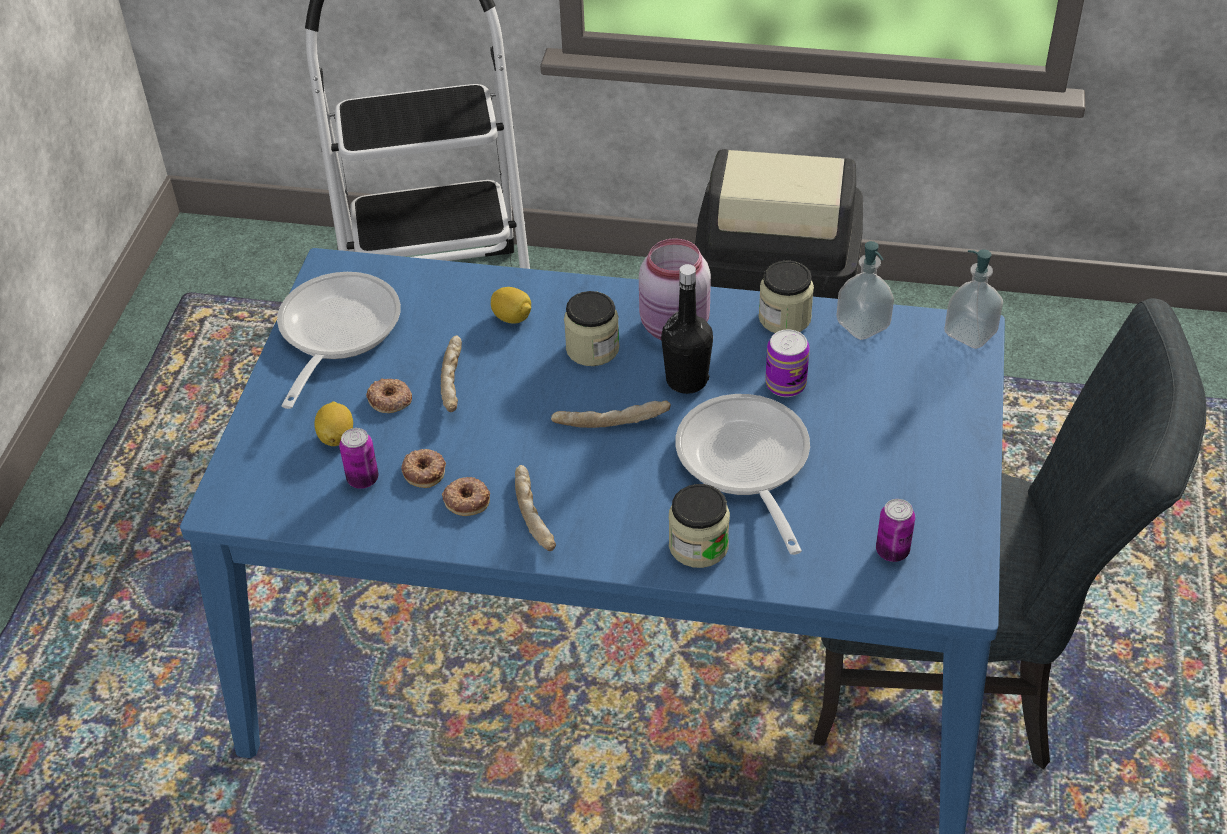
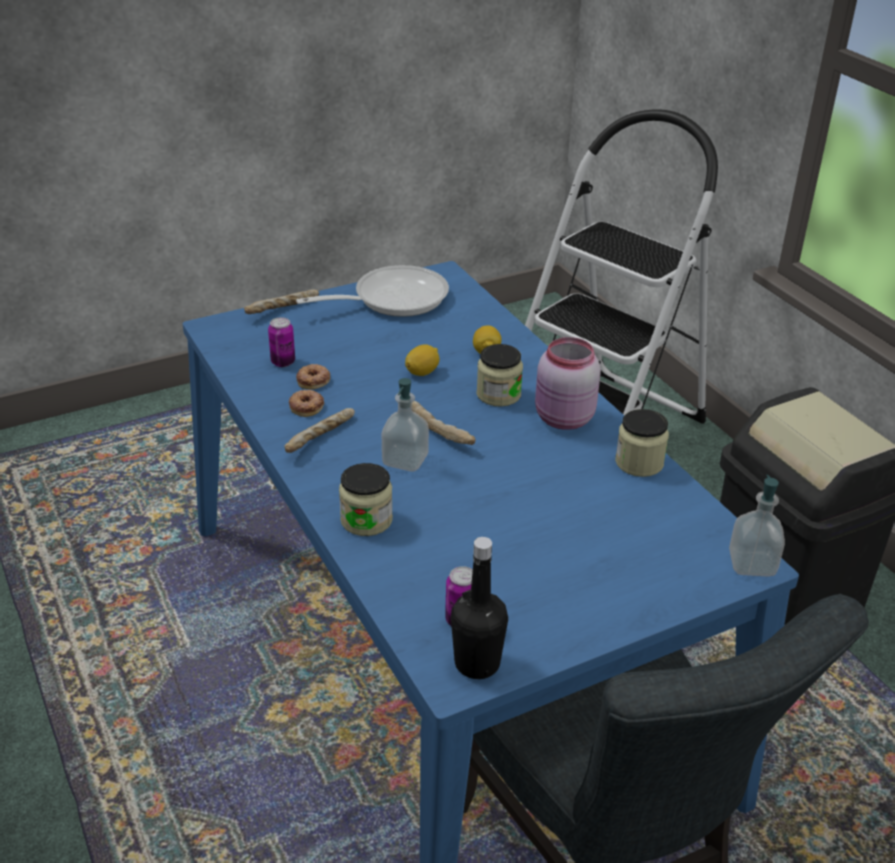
camera: 50 degrees right, 10 degrees down
(336, 437) = (307, 338): lemon -> lemon (422, 372)
(389, 400) = (359, 341): donut -> none
(455, 382) = (403, 357): bread -> bread (283, 310)
(686, 380) = (519, 446): black bottle -> black bottle (477, 663)
(745, 464) = (468, 507): frying pan -> none
(785, 384) = (571, 492): can -> none
(862, 325) = (683, 503): soap dispenser -> soap dispenser (405, 460)

